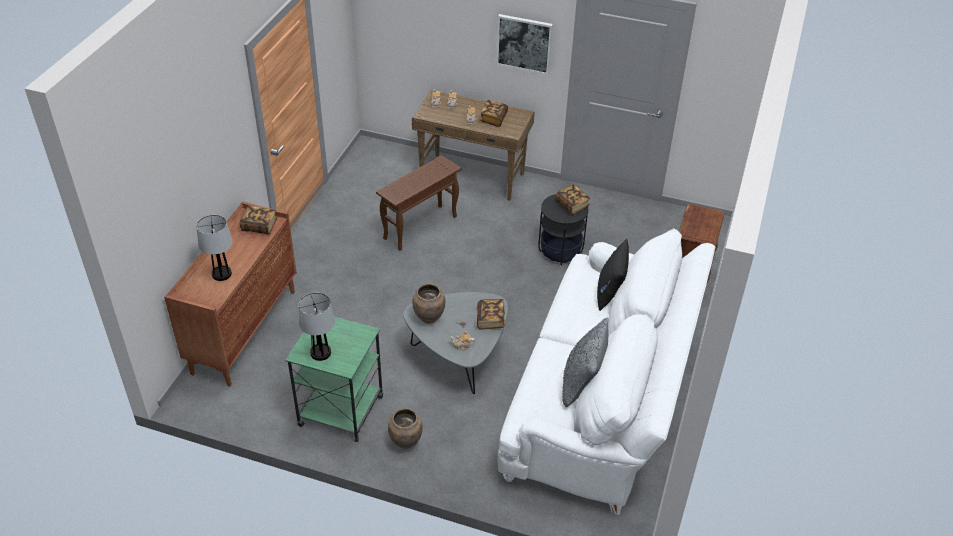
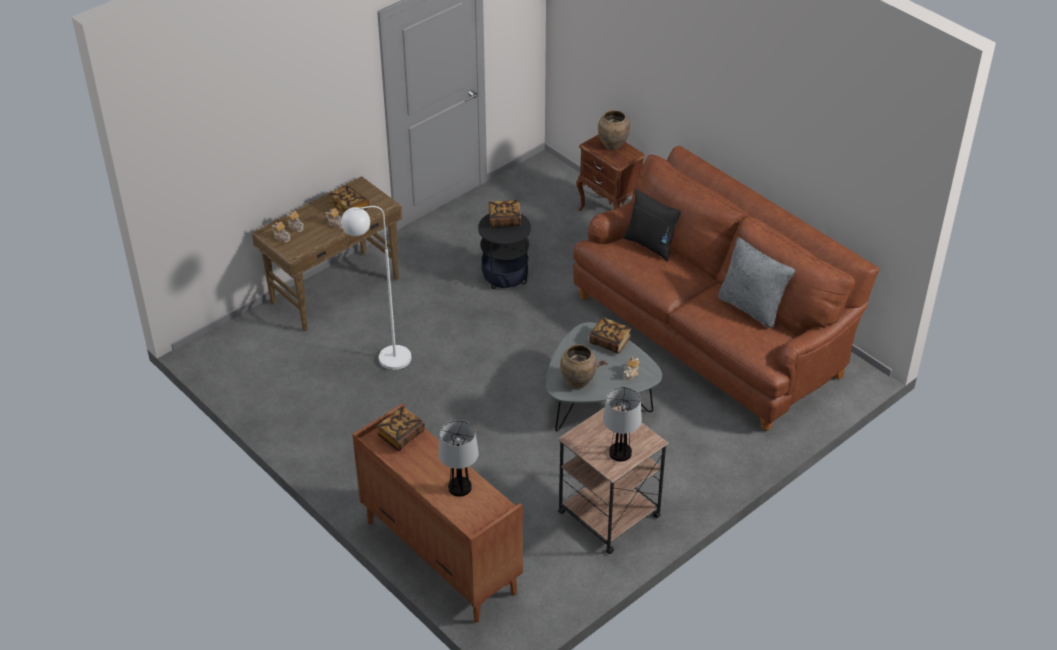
camera: 60 degrees left, 0 degrees up
(339, 409) = (608, 515): green cart -> brown cart
(406, 442) = (680, 481): brown vase -> brown vase (612, 145)
(420, 228) = (385, 361): brown side table -> white floor lamp
(524, 43) = (338, 110): picture -> none
(603, 400) = (714, 331): white sofa -> brown sofa

